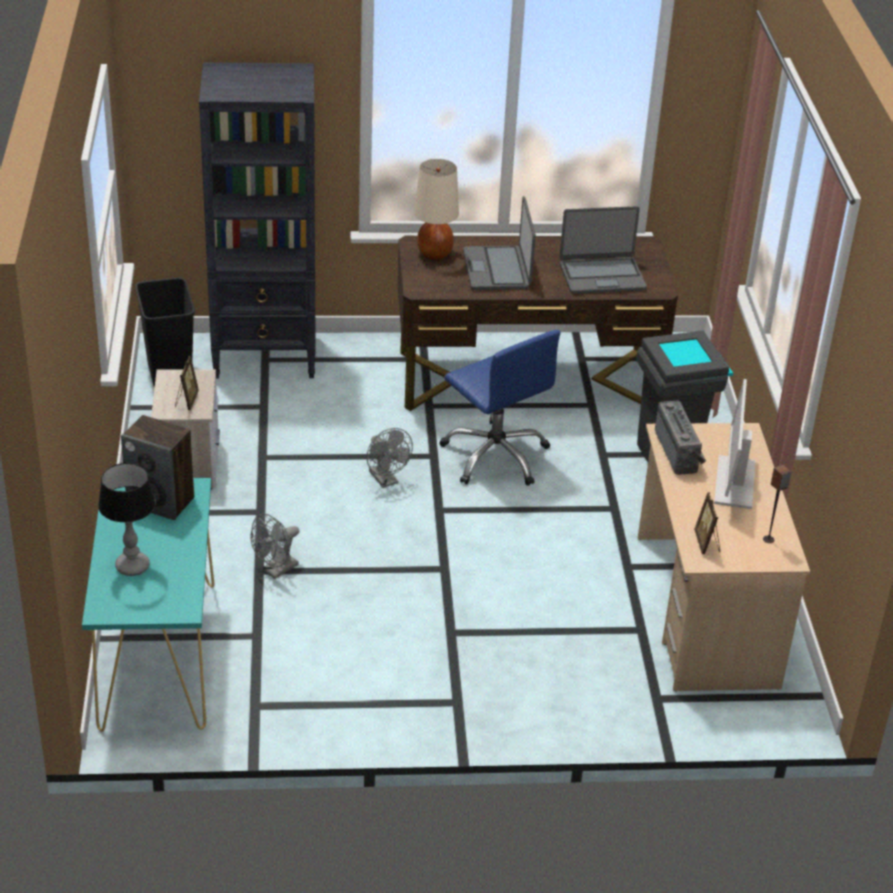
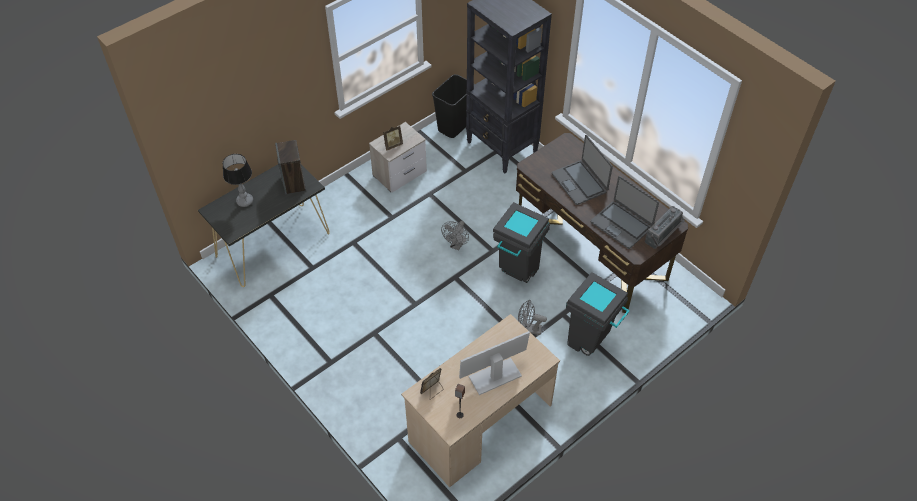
camera: 55 degrees right, 15 degrees up
(158, 654) = (273, 244): turquoise console table -> black console table
(276, 571) = (358, 247): grey fan -> grey fan (528, 329)
(435, 254) = (566, 153): beige table lamp -> none
(496, 456) = (517, 273): blue office chair -> grey trash can
(497, 269) = (579, 183): laptop -> laptop turned 75 degrees counterclockwise
(679, 452) = (499, 340): radio -> radio (664, 235)

